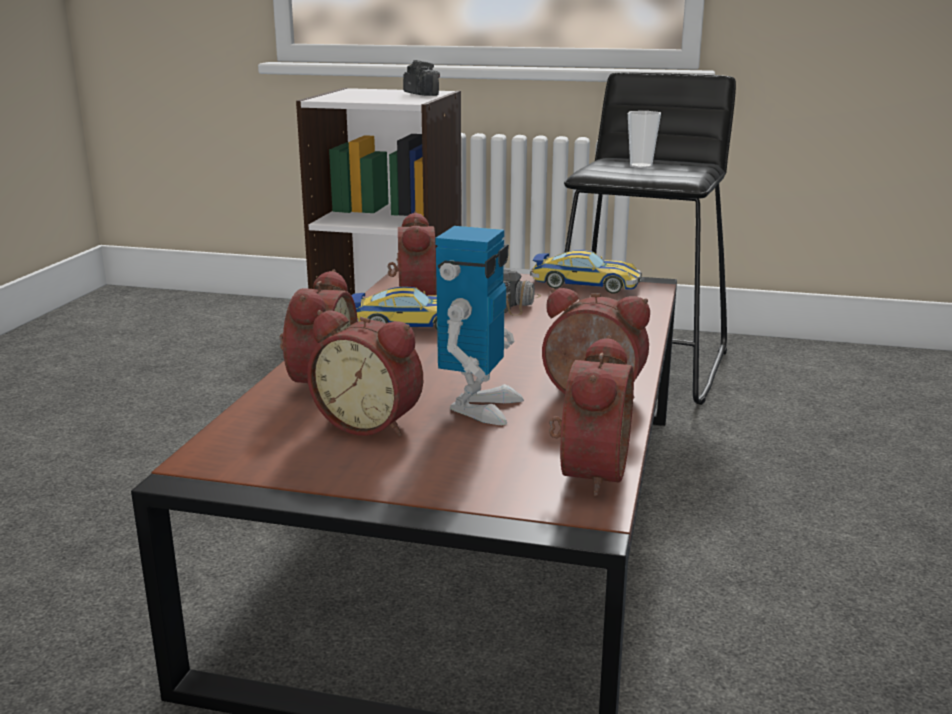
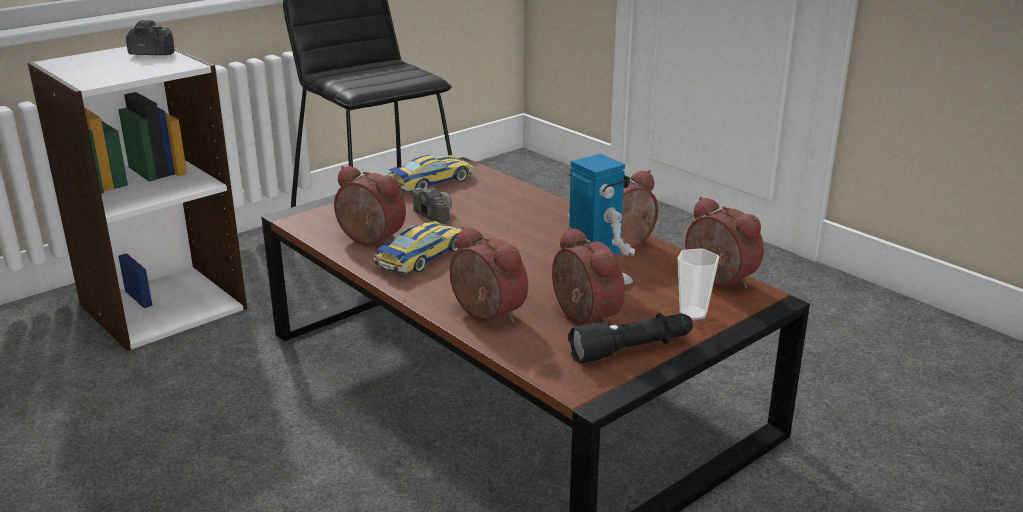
camera: 55 degrees left, 5 degrees up
(323, 467) = (632, 349): none -> black flashlight
(371, 423) = (582, 317): alarm clock -> alarm clock turned 90 degrees counterclockwise
(641, 166) = (369, 75): cup -> cup (693, 313)

